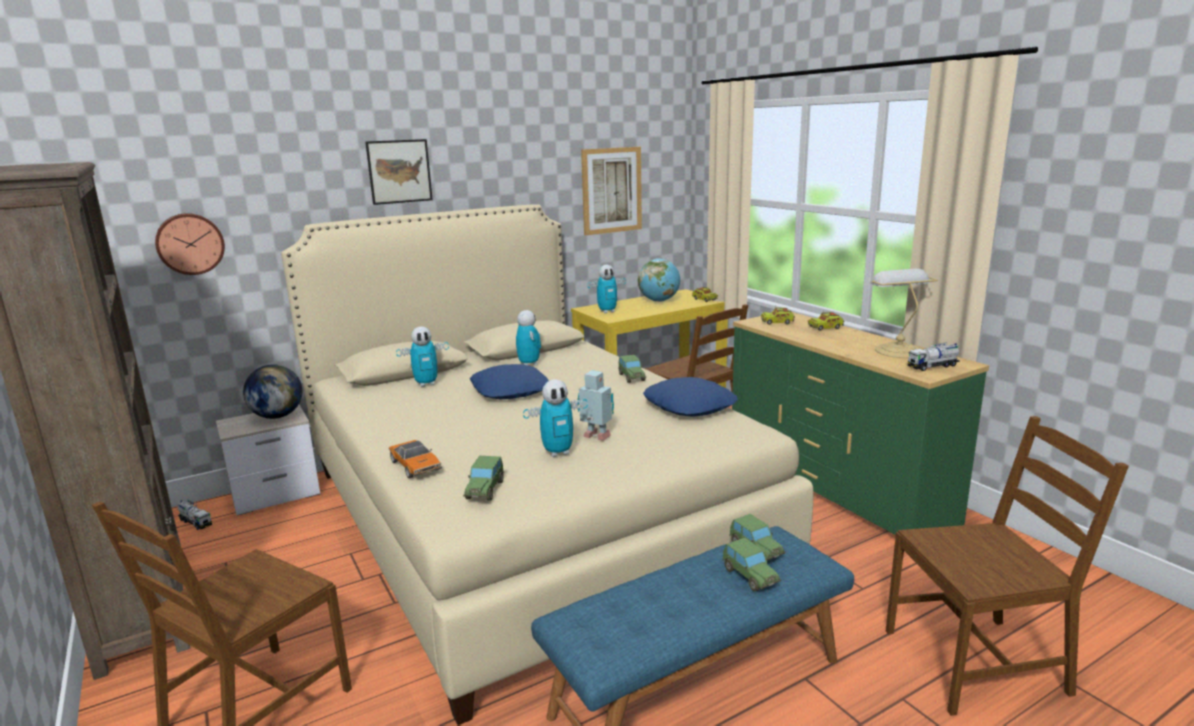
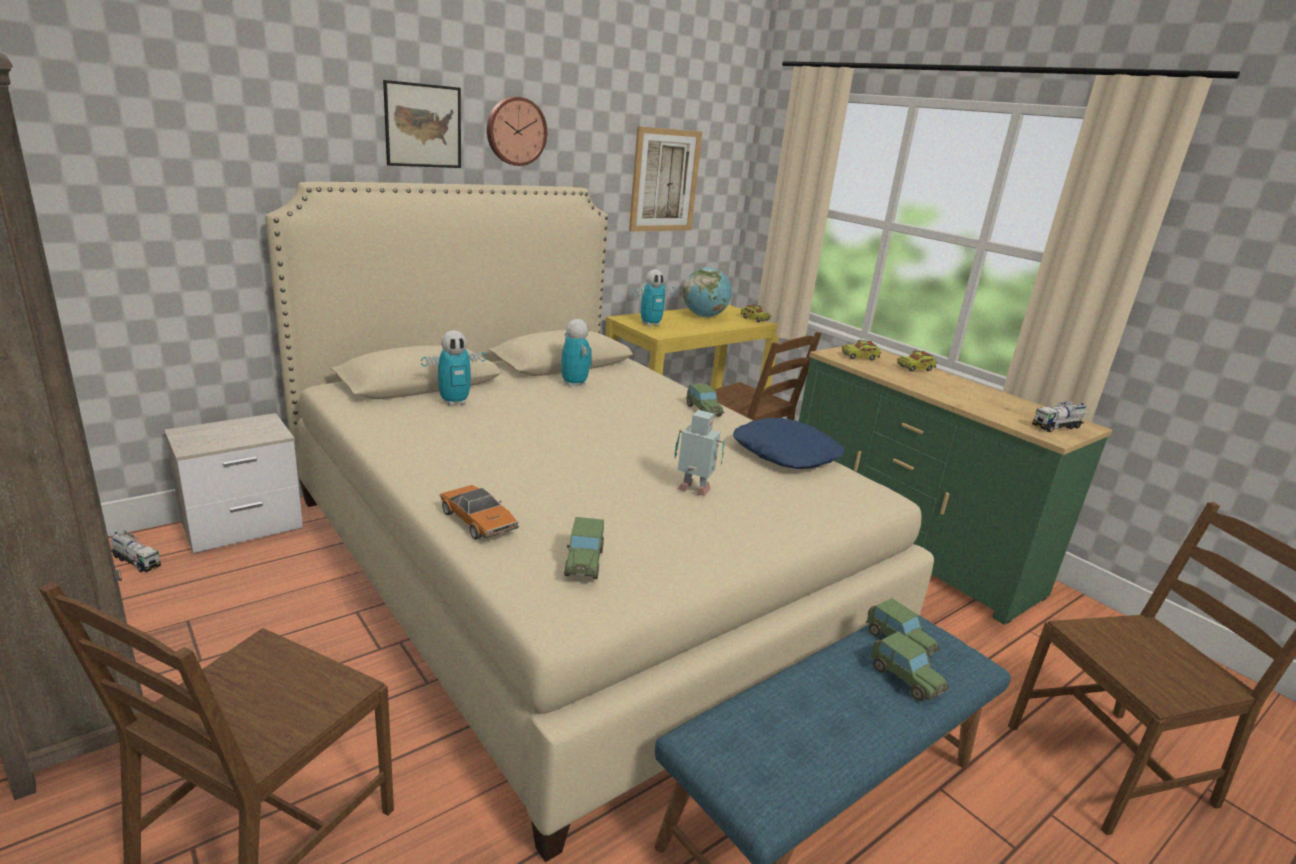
camera: 10 degrees left, 5 degrees up
(190, 243) = (138, 191): wall clock -> wall clock (515, 131)
(277, 416) = (250, 429): globe -> none
(510, 390) = (564, 418): blue pillow -> none
(558, 452) = (656, 510): toy robot -> none
(897, 350) = (1007, 403): table lamp -> none

